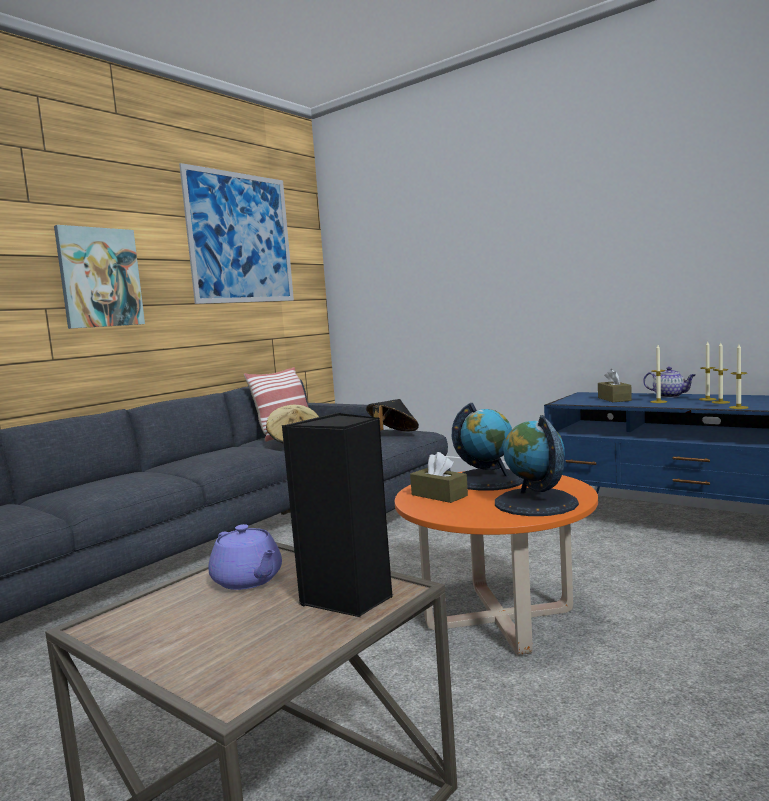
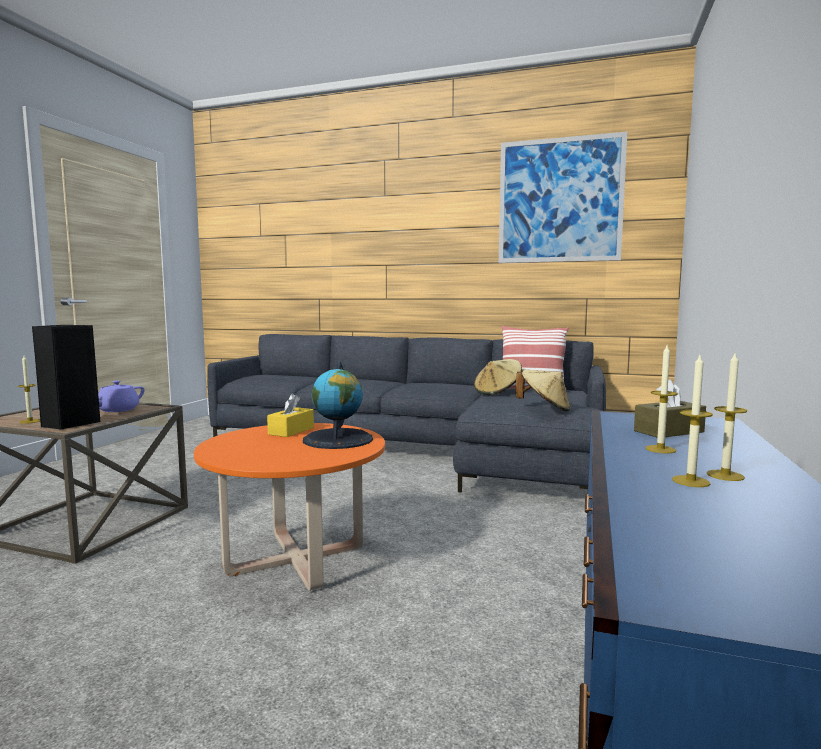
camera: 70 degrees right, 0 degrees up
(100, 277) = (422, 243): picture -> none
(393, 435) = (544, 409): black hat -> beige hat
(439, 495) = (291, 431): brown tissue box -> yellow tissue box
(535, 503) = (255, 454): globe -> none
(670, 396) = (744, 456): teapot -> none
(738, 407) = (626, 488): candle -> candle (30, 421)

